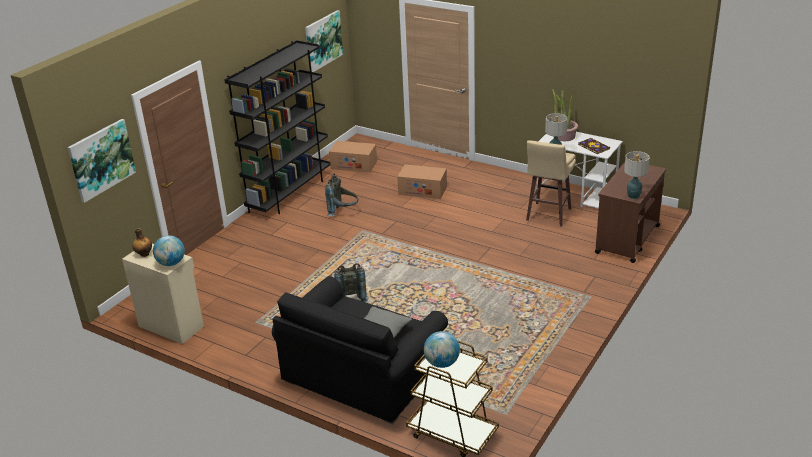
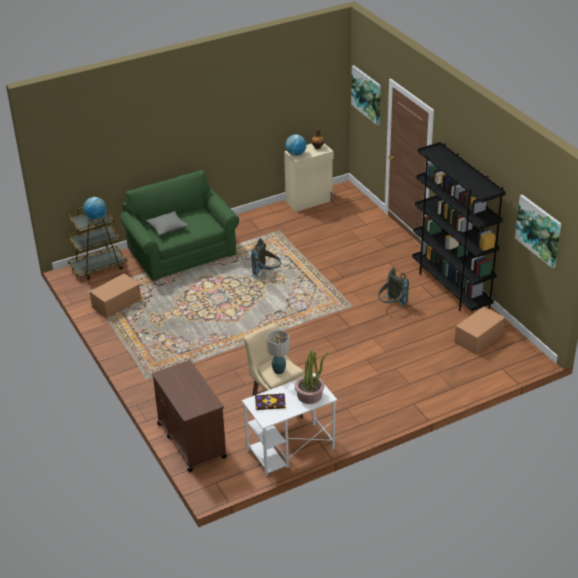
camera: 120 degrees right, 5 degrees up
(362, 375) = (182, 253): black sofa -> green sofa
(422, 190) = (390, 360): cardboard box -> cardboard box (116, 303)
(633, 196) = (164, 376): table lamp -> none

